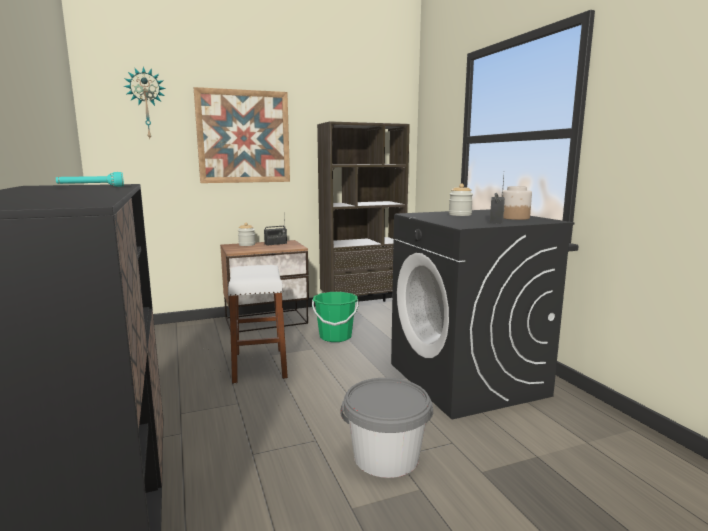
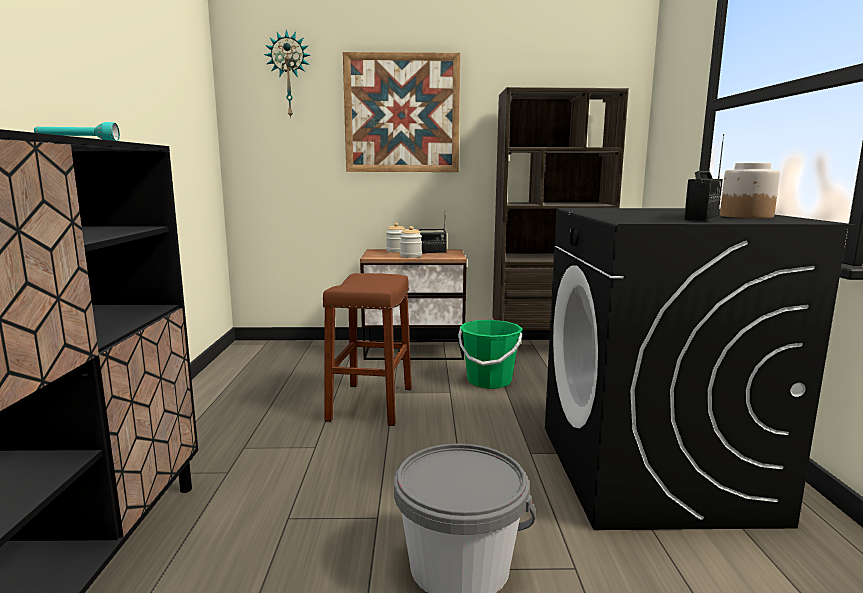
camera: 20 degrees right, 0 degrees up
(259, 365) = (371, 403): white stool -> brown stool
(460, 215) = (656, 211): jar -> jar (411, 256)

